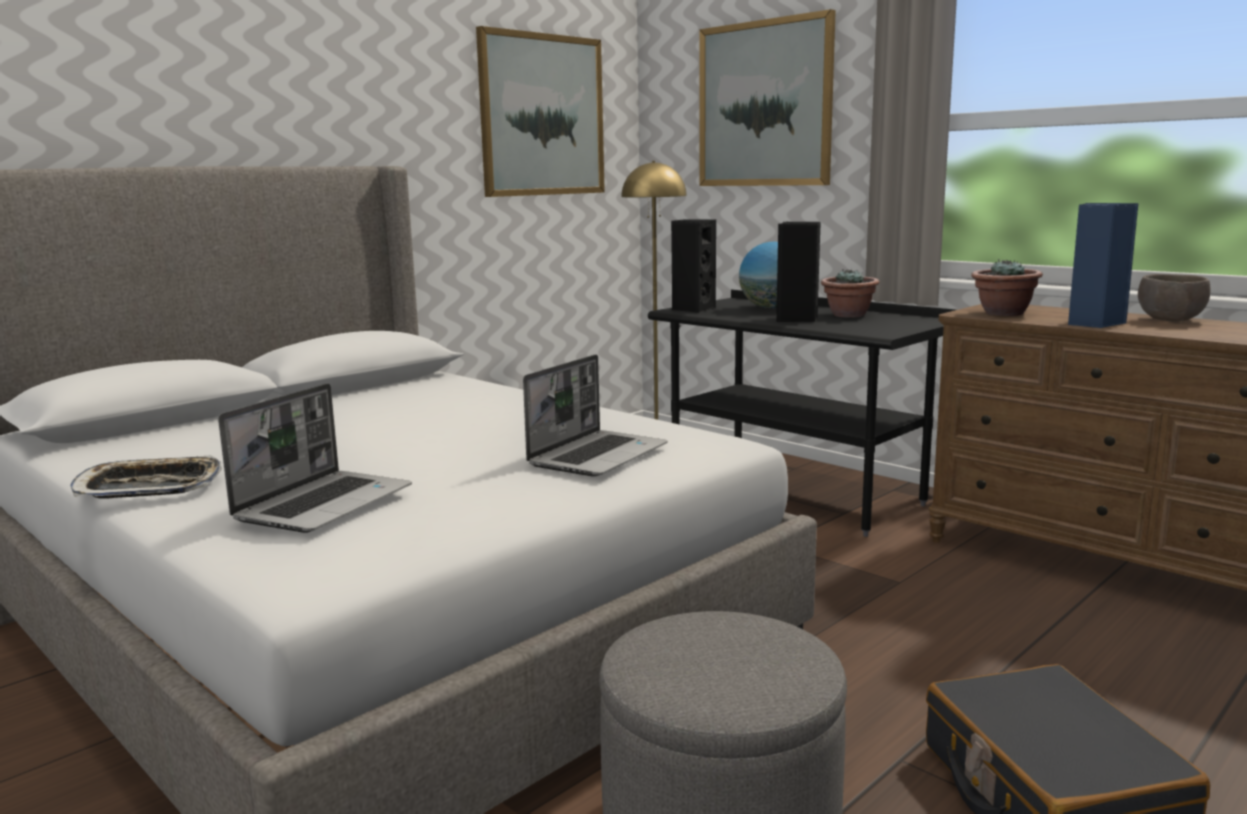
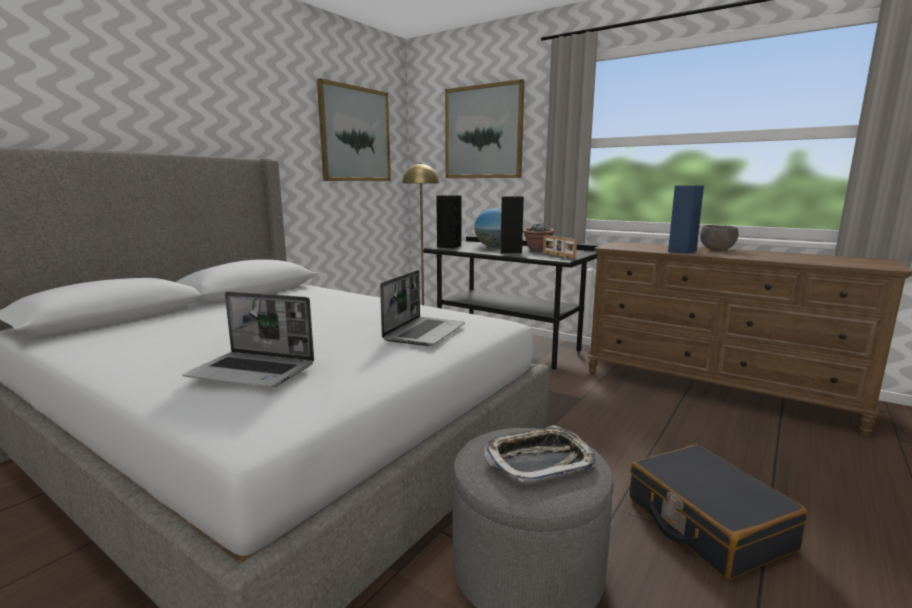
camera: 10 degrees left, 0 degrees up
(149, 487) = (118, 365): tray -> tray (539, 460)
(325, 503) = (253, 371): laptop -> laptop turned 90 degrees clockwise
(877, 327) = (558, 255): none -> picture frame
(1003, 313) = (628, 247): potted plant -> none

